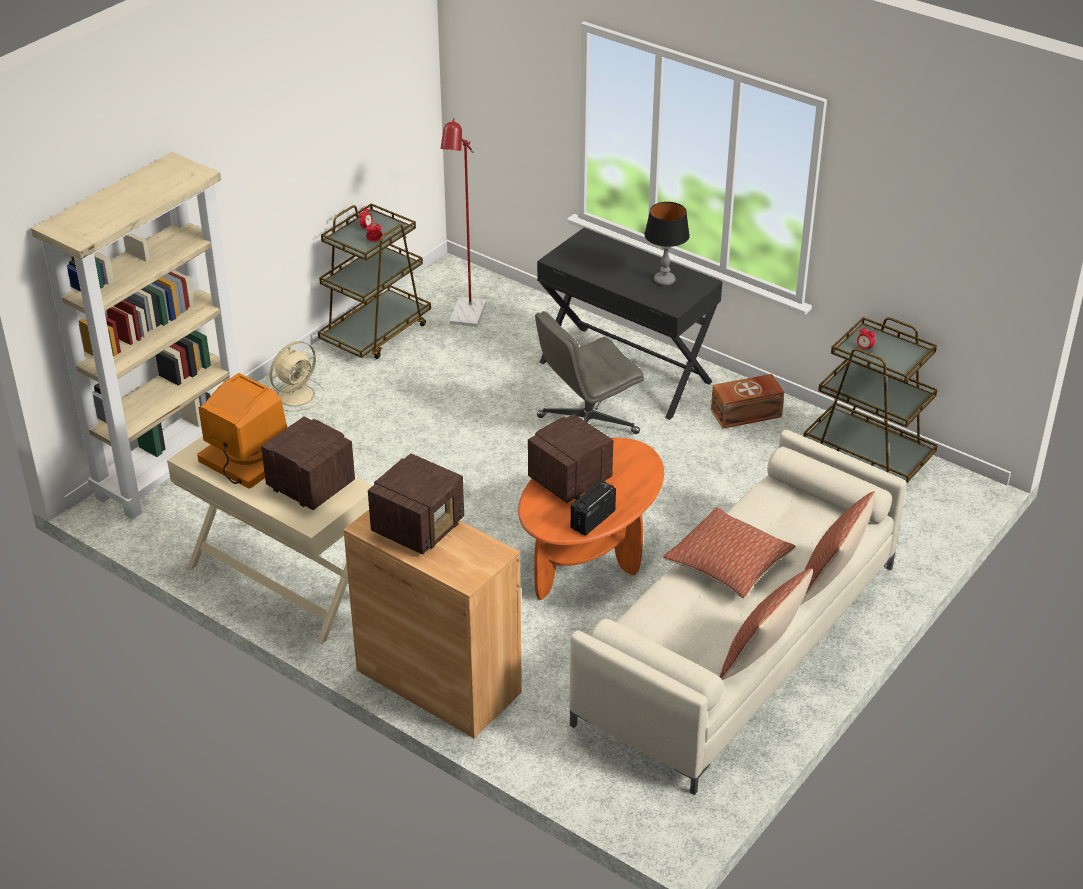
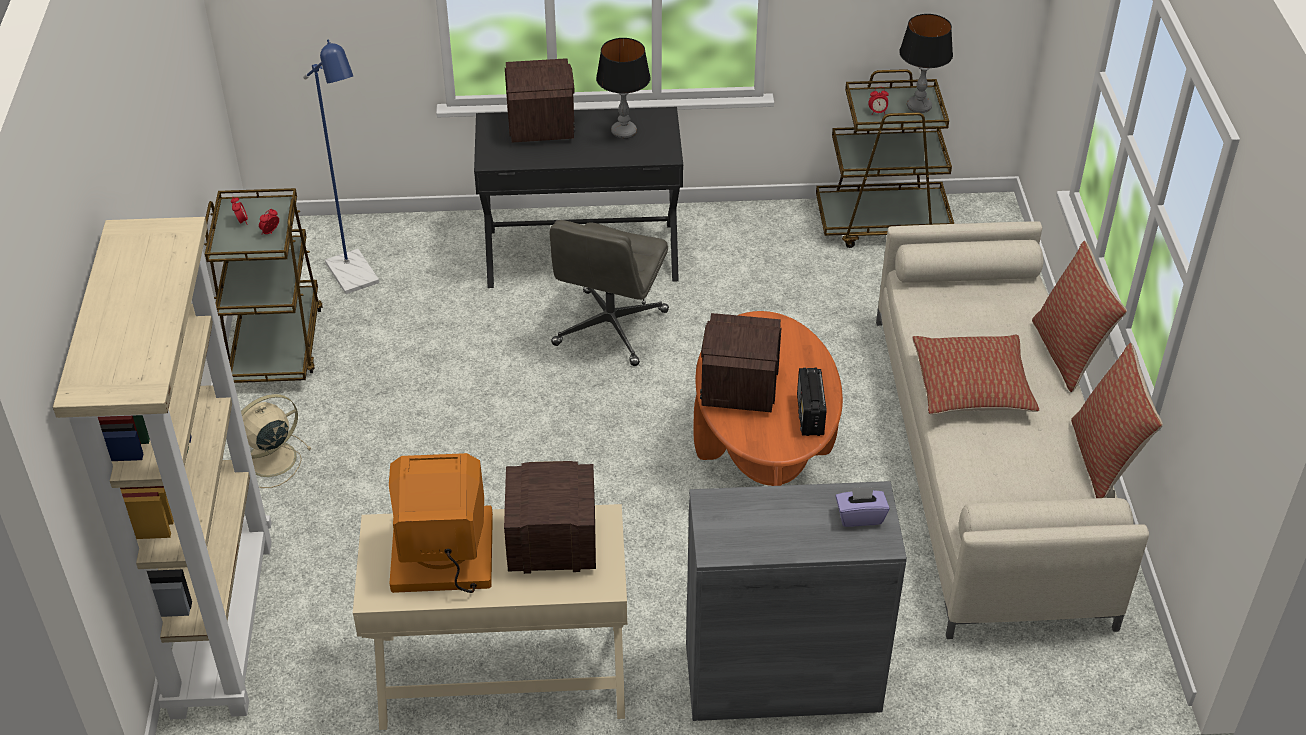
camera: 40 degrees left, 5 degrees up
(297, 394) = (269, 460): beige fan -> beige fan turned 135 degrees counterclockwise
(419, 526) = (767, 515): radio -> radio (541, 124)
(438, 681) = (782, 677): brown cabinet -> grey cabinet
(466, 318) = (357, 279): red floor lamp -> blue floor lamp
(473, 558) = (860, 516): none -> purple tissue box
(747, 414) = (739, 238): brown storage box -> none
(902, 359) = (919, 106): none -> table lamp

